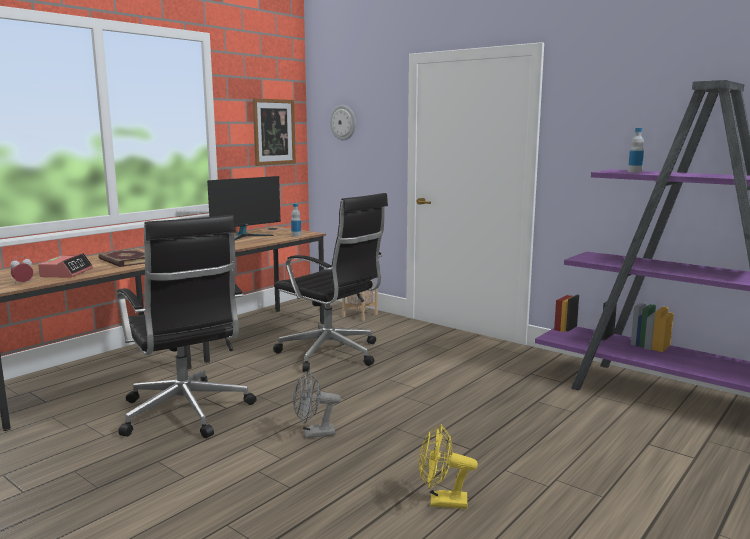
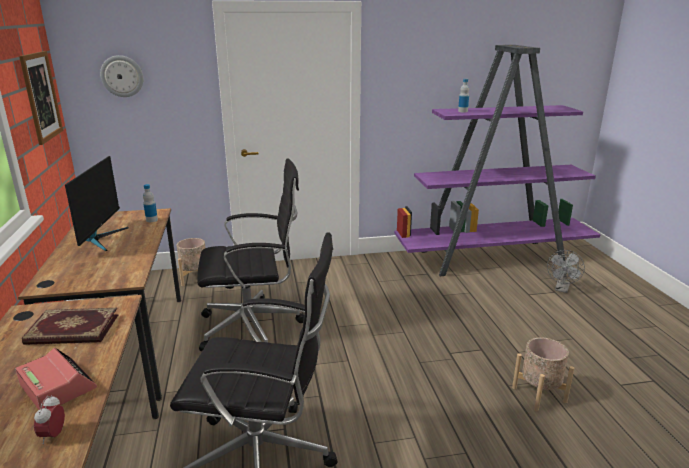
camera: 50 degrees left, 10 degrees up
(313, 434) = (391, 402): grey fan -> grey fan (562, 289)
(442, 502) = (539, 394): yellow fan -> beige planter

